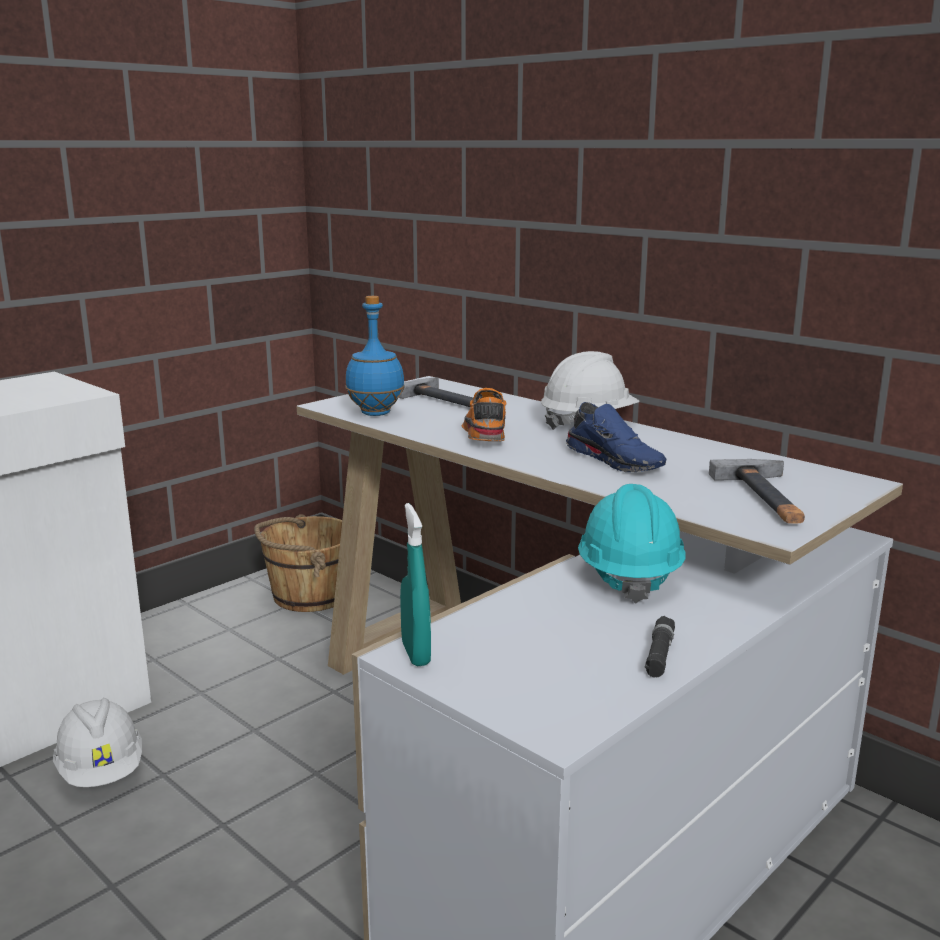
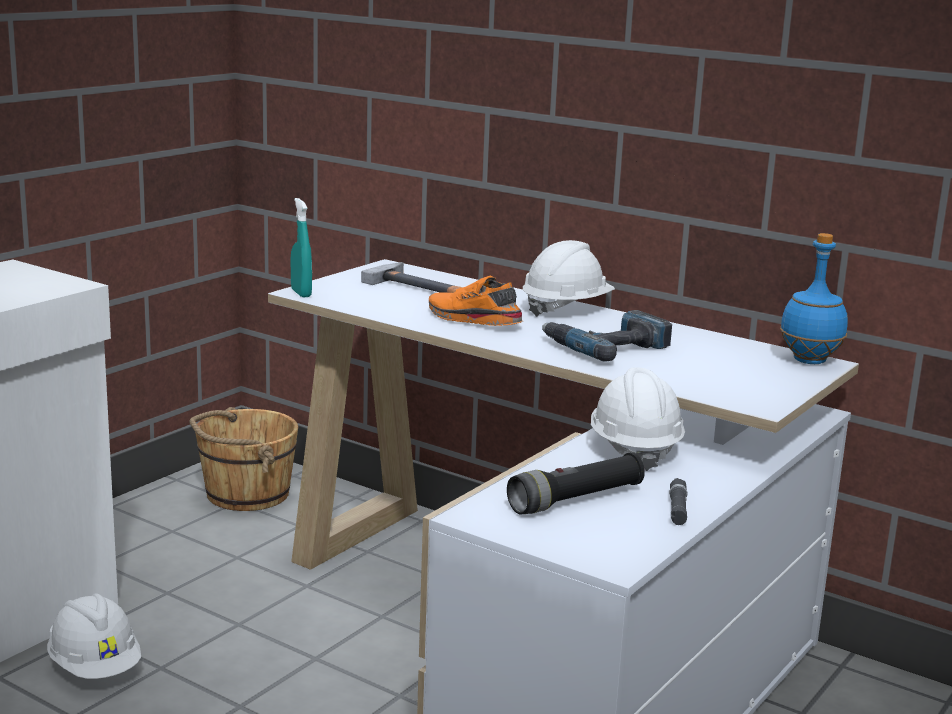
camera: 10 degrees left, 0 degrees up
(375, 413) = (354, 301): blue bottle -> blue bottle (809, 361)
(416, 654) = (478, 515): turquoise spray bottle -> turquoise spray bottle (301, 293)
(484, 432) = (472, 320): orange shoe -> orange shoe turned 45 degrees counterclockwise
(539, 638) = (576, 500): none -> black flashlight
(616, 460) = (606, 346): blue shoe -> power drill
(629, 576) = (634, 449): turquoise hard hat -> white hard hat
(769, 498) = (749, 378): hammer -> none

